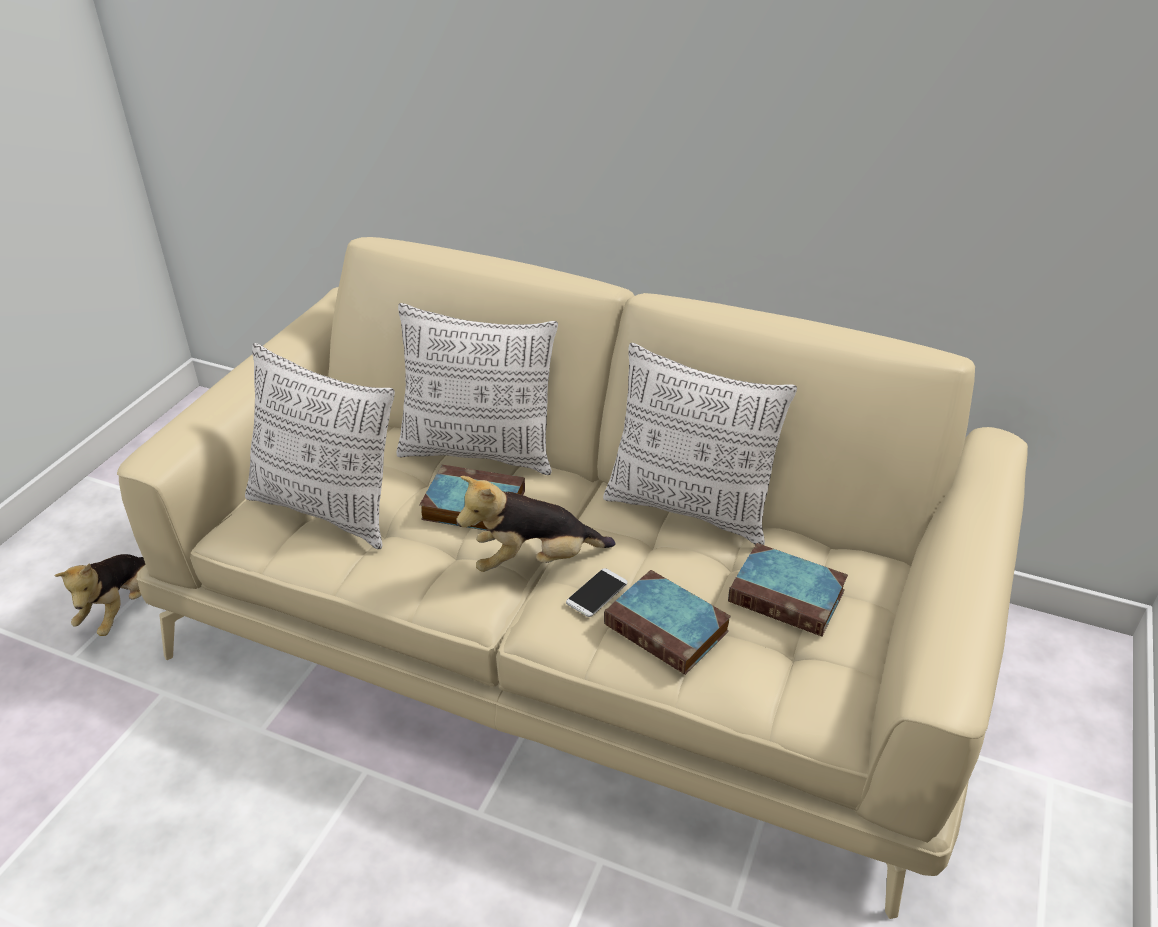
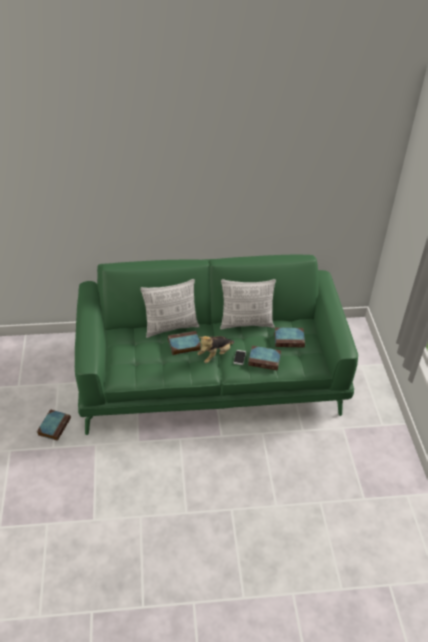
camera: 30 degrees left, 5 degrees up
(122, 608) = (54, 426): plush toy -> book
(327, 509) = (139, 362): pillow -> none
(578, 629) = (212, 373): beige sofa -> green sofa

